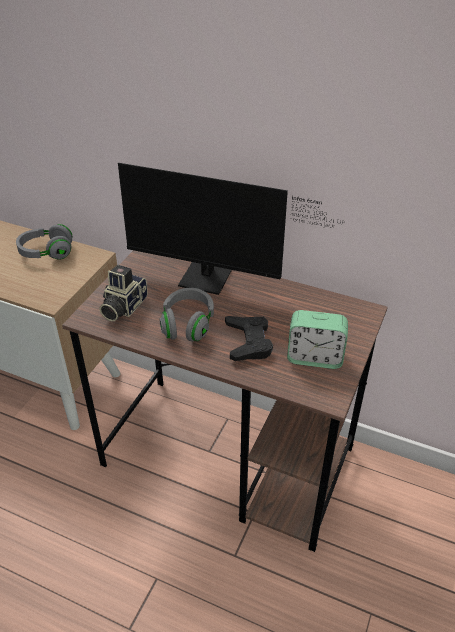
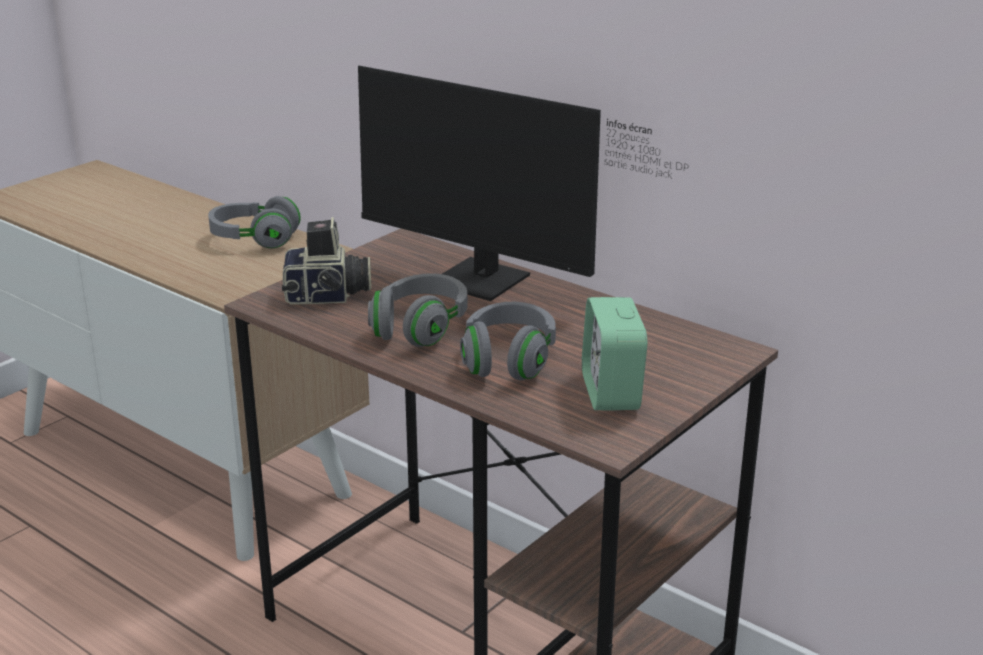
camera: 15 degrees right, 15 degrees down
(122, 307) = (328, 296): camera -> camera turned 135 degrees counterclockwise
(248, 342) = (508, 360): black game controller -> grey headphones
(314, 357) = (611, 392): alarm clock -> alarm clock turned 60 degrees clockwise

